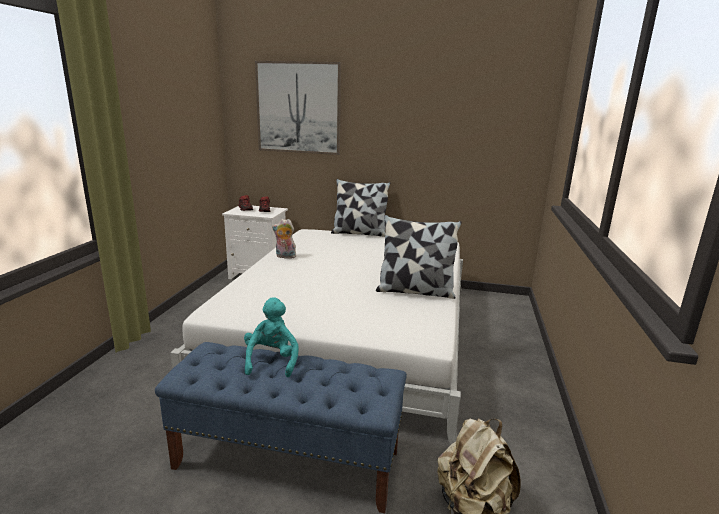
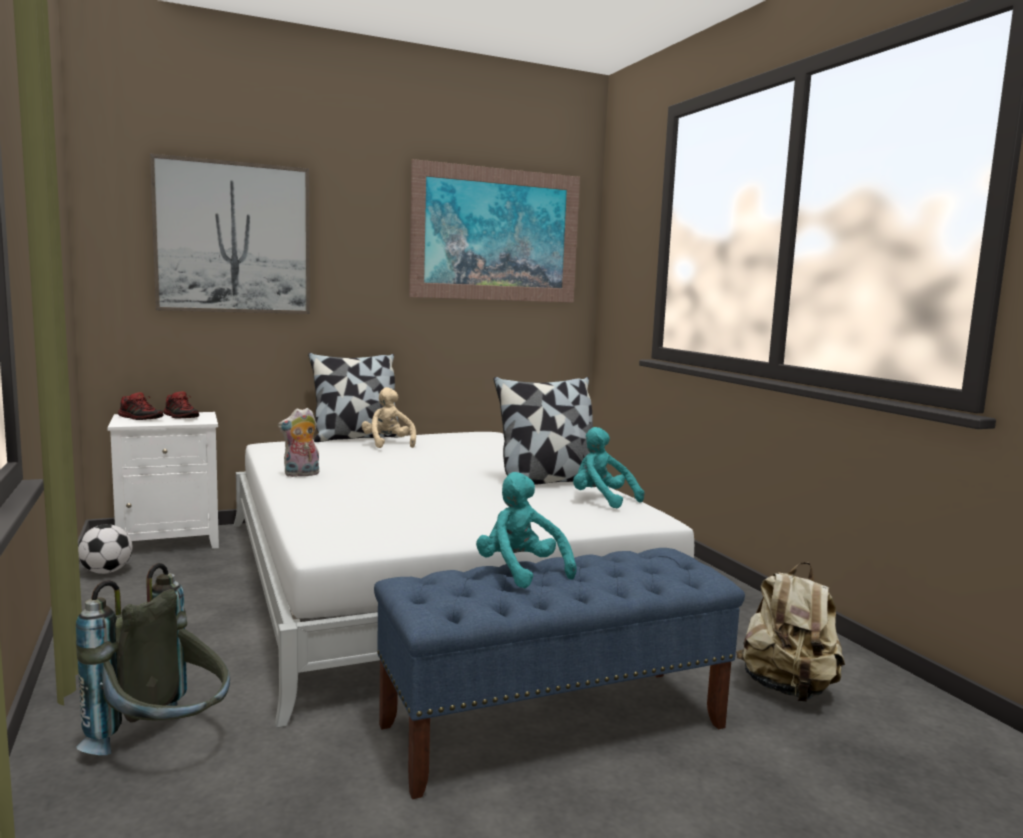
camera: 35 degrees left, 10 degrees down
(126, 390) = (165, 745): none -> grey backpack
(215, 286) = (106, 572): none -> football
(367, 241) = (388, 444): none -> beige plush toy
(422, 316) = (601, 500): none -> turquoise plush toy
(470, 100) = (496, 235): none -> picture

